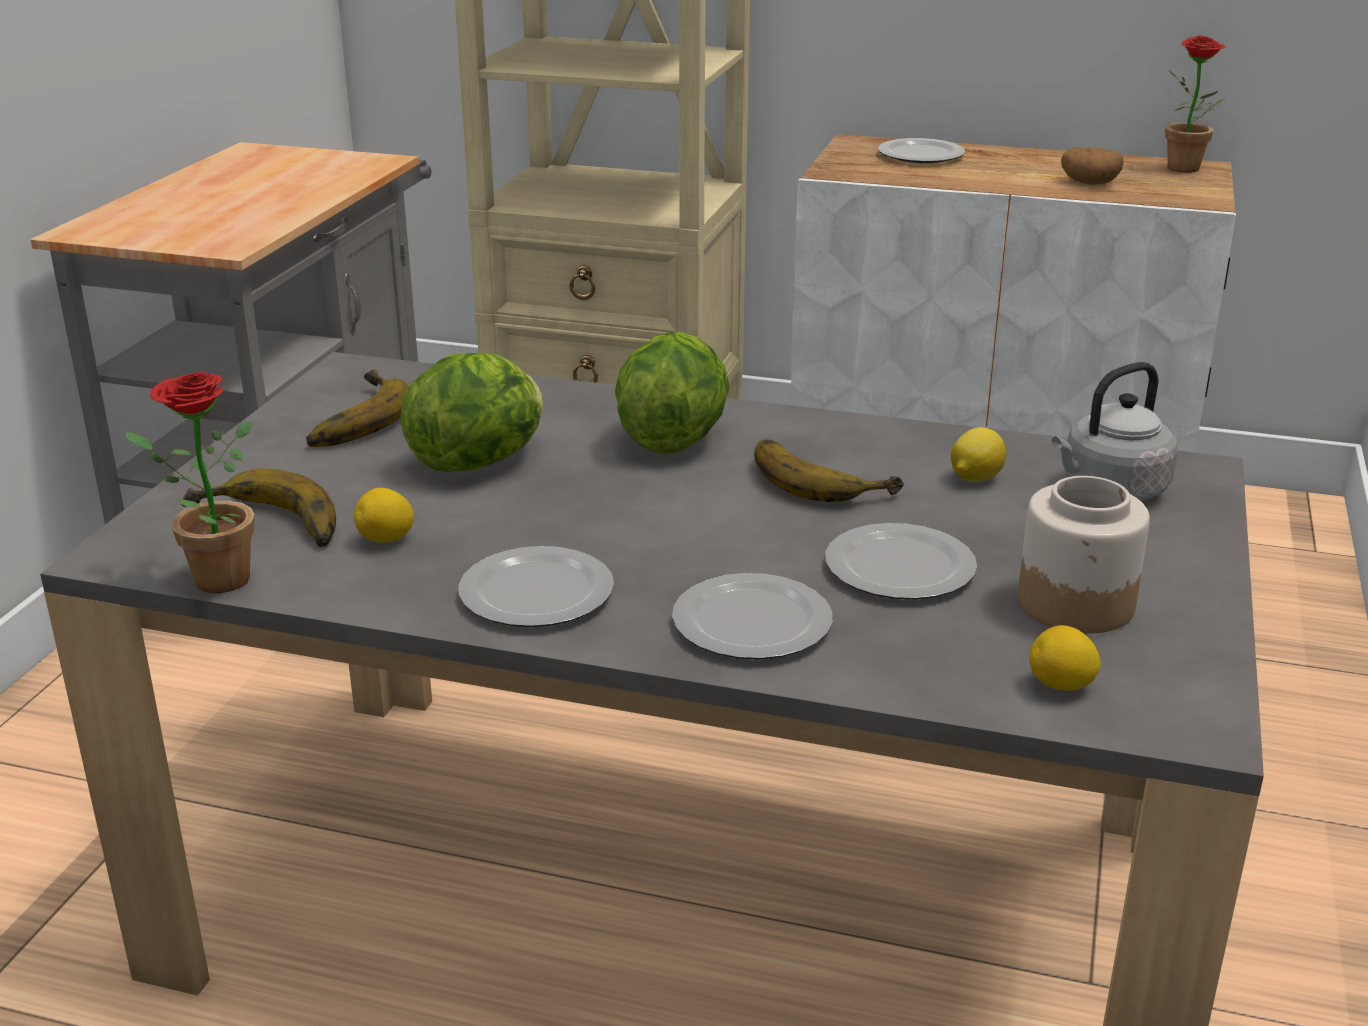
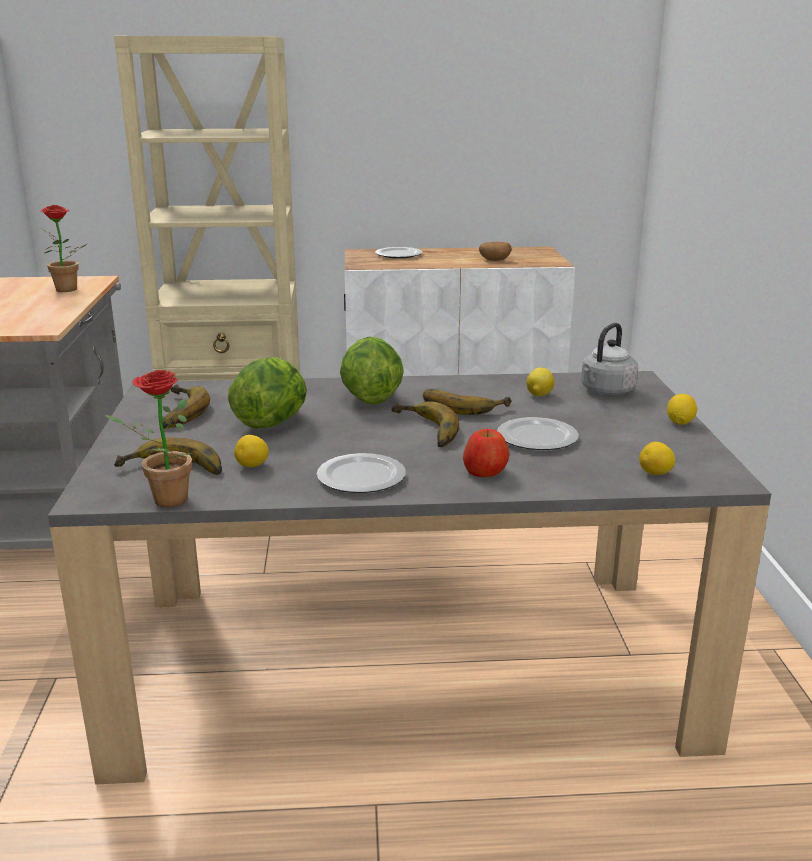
camera: 20 degrees left, 5 degrees down
(709, 519) = (423, 431): none -> banana
(751, 621) = (485, 471): plate -> apple
(1077, 603) = (632, 439): jar -> none
(1187, 170) = (535, 251): potted plant -> potted plant (68, 290)
(1202, 583) = (680, 423): none -> lemon

